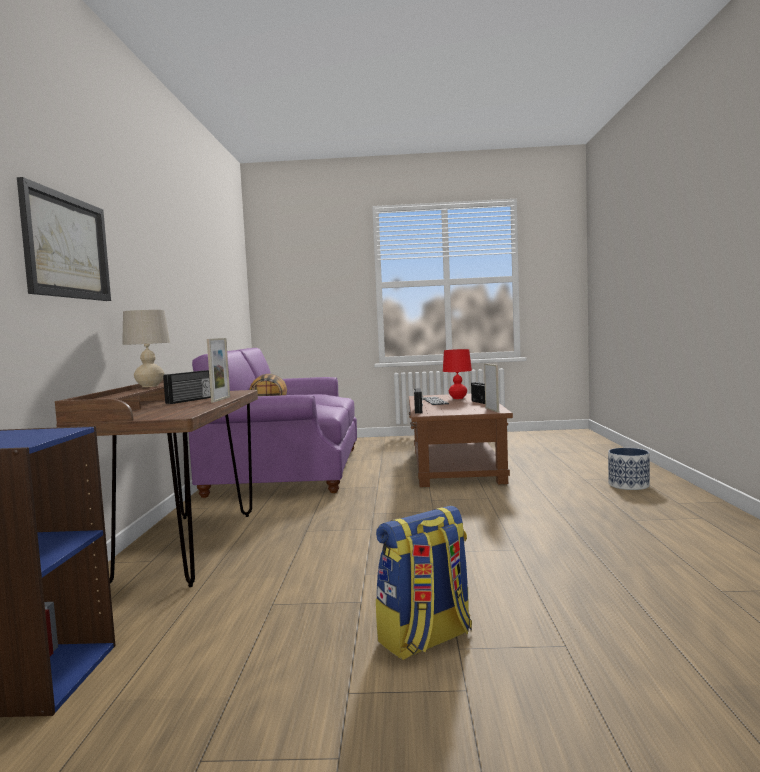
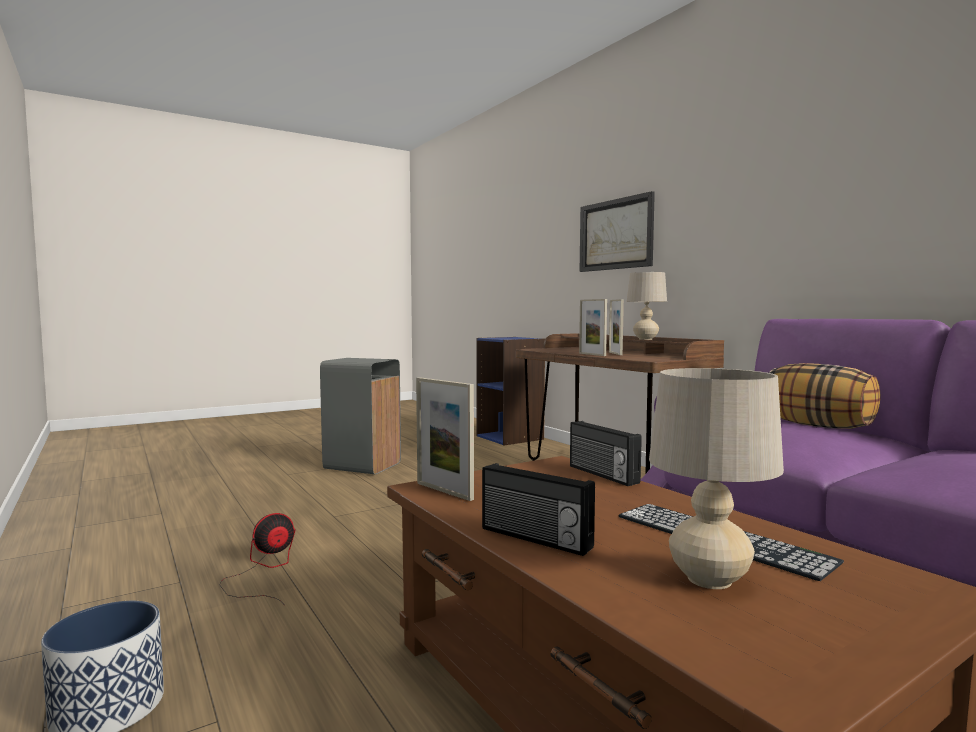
camera: 145 degrees right, 0 degrees up
(189, 400) = (615, 353): radio -> picture frame
(426, 639) = (362, 466): backpack -> grey trash can
(458, 398) = (709, 579): red table lamp -> beige table lamp
(576, 517) = (265, 570): none -> fan

